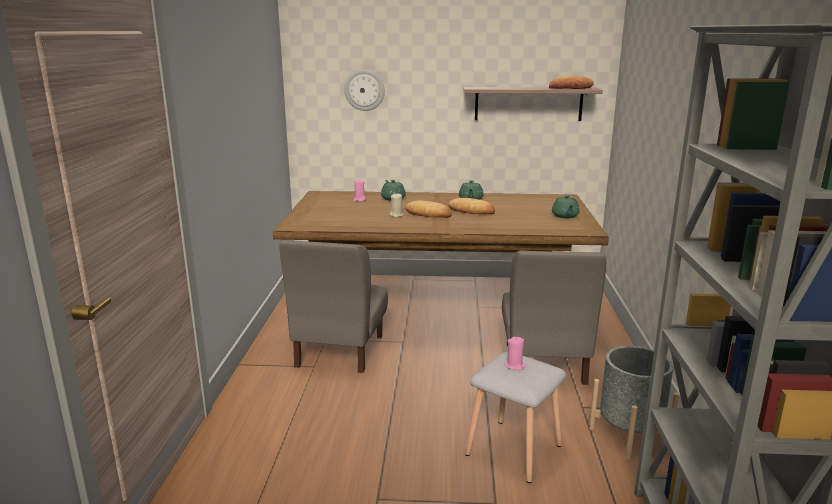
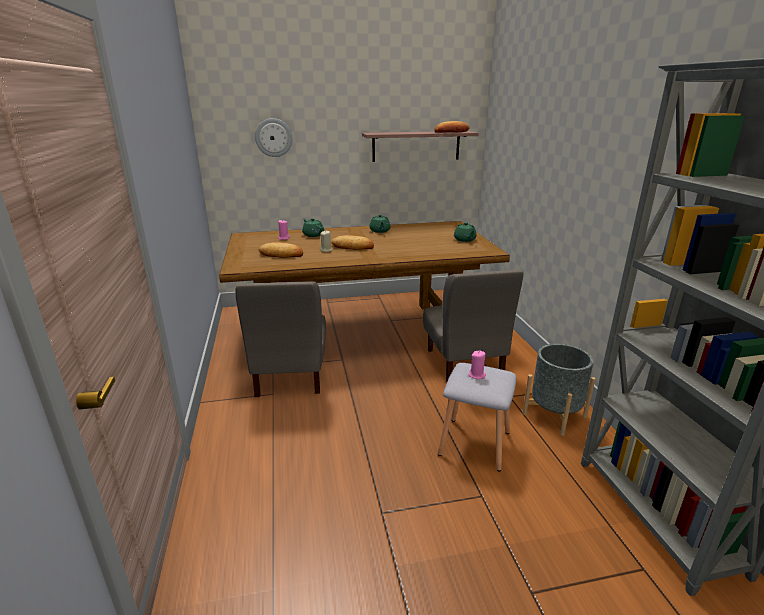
camera: 15 degrees left, 5 degrees up
(471, 211) = (387, 241): bread -> bread (281, 254)

